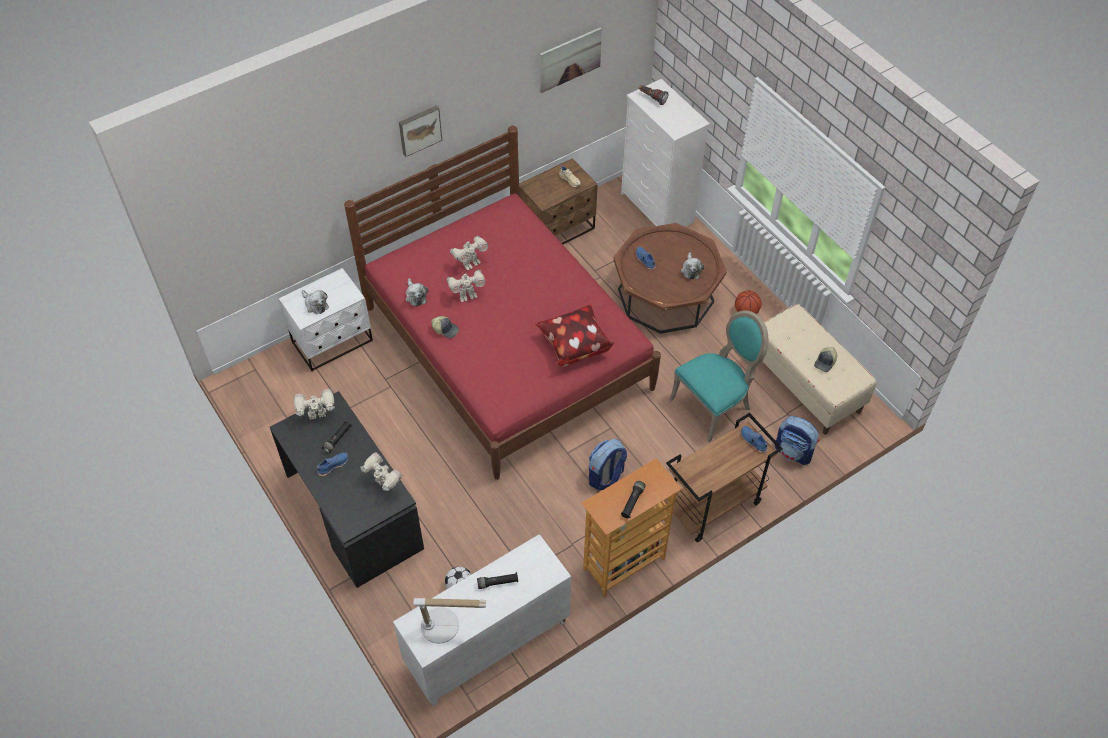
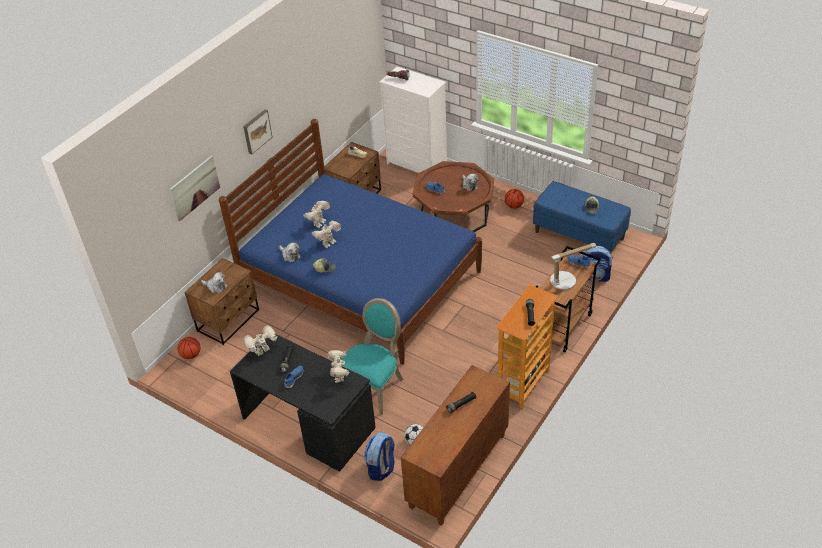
camera: 20 degrees left, 10 degrees down
(271, 371) = (191, 355): none -> basketball
(333, 342) = (229, 320): white nightstand -> brown nightstand
(384, 484) = (339, 376): toy robot -> toy robot turned 120 degrees counterclockwise
(445, 626) = (440, 445): table lamp -> table lamp (566, 280)
(487, 646) = (458, 471): white cabinet -> brown cabinet
(507, 347) = (361, 281): red bed -> blue bed
(570, 59) = (338, 61): picture -> picture (194, 187)
(573, 345) = (422, 248): pillow -> none
(606, 476) = (478, 335): backpack -> backpack (381, 468)
(714, 405) = (526, 267): turquoise chair -> turquoise chair (374, 386)
(806, 385) = (579, 235): beige bench -> blue bench

